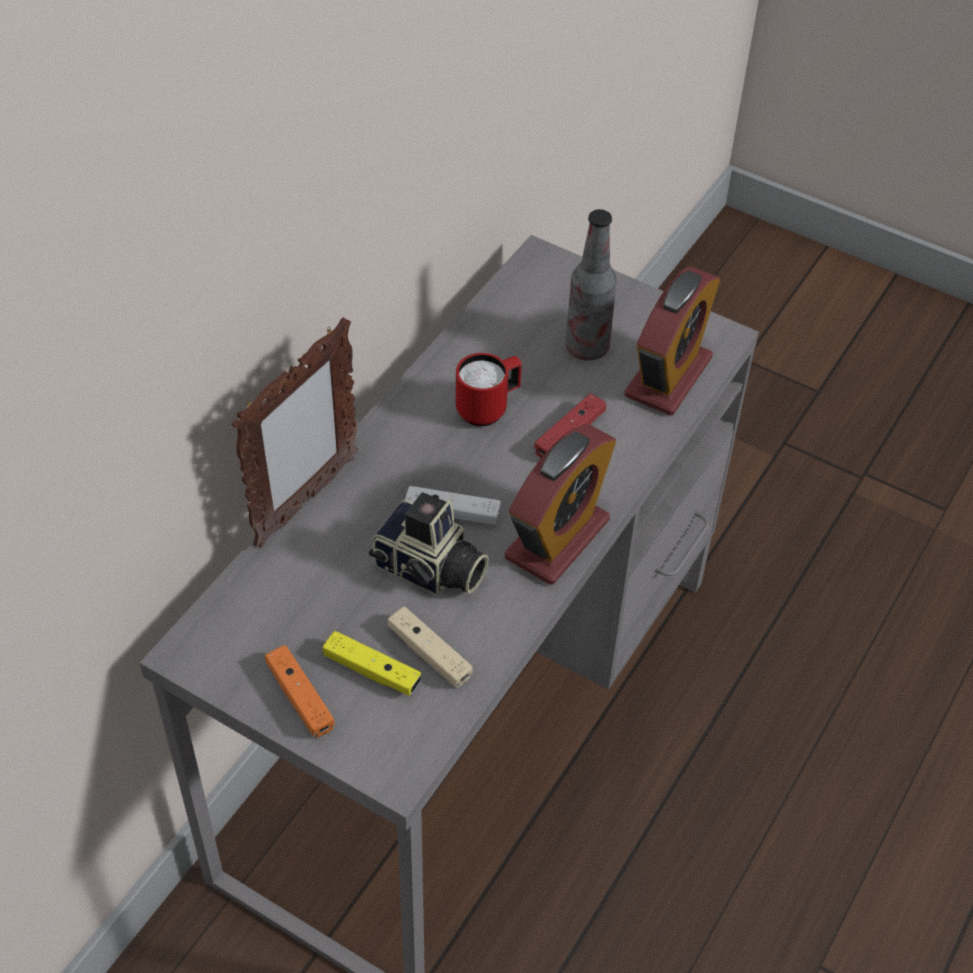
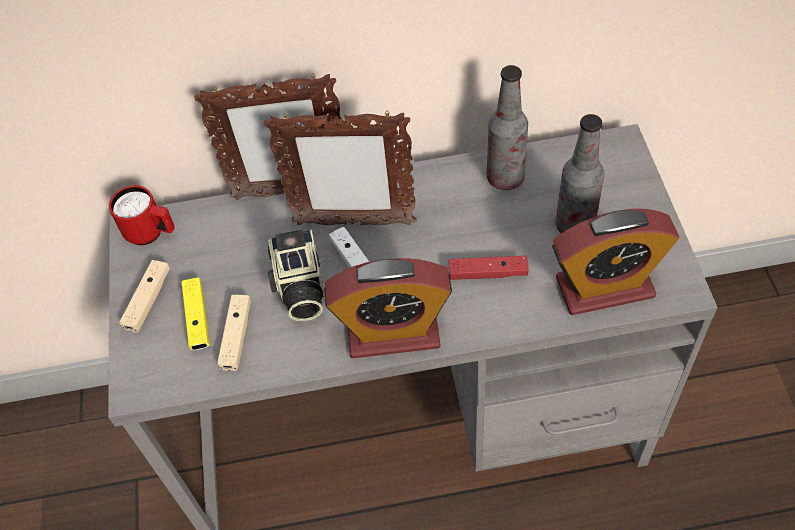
camera: 55 degrees right, 5 degrees up
(300, 697) = (148, 300): orange game controller -> beige game controller
(402, 483) = (353, 223): none -> picture frame
(483, 350) = (505, 178): none -> bottle
(488, 408) = (460, 217): red mug -> red mug (151, 233)

